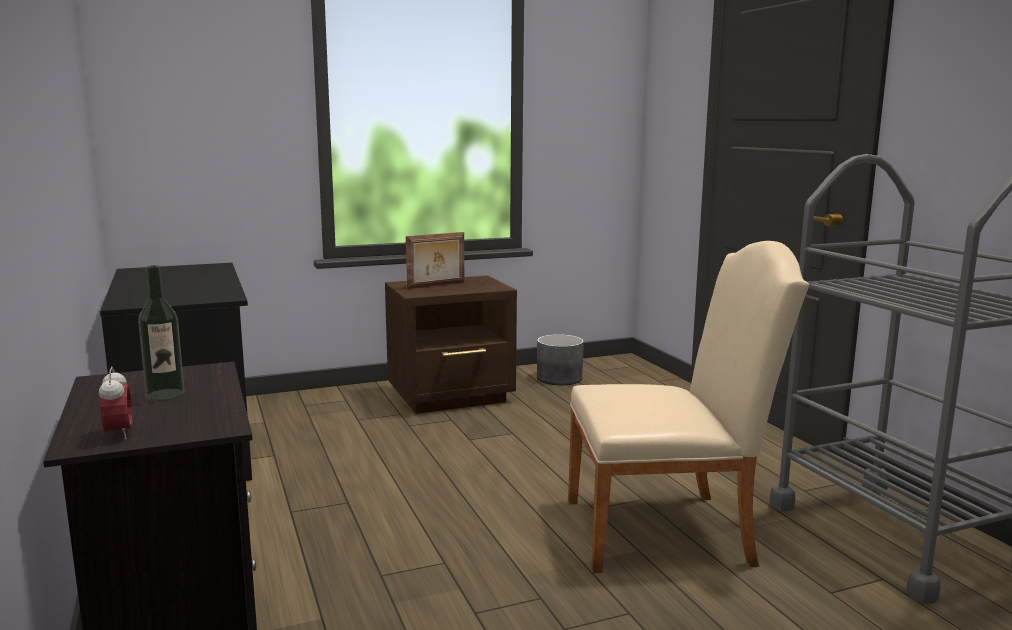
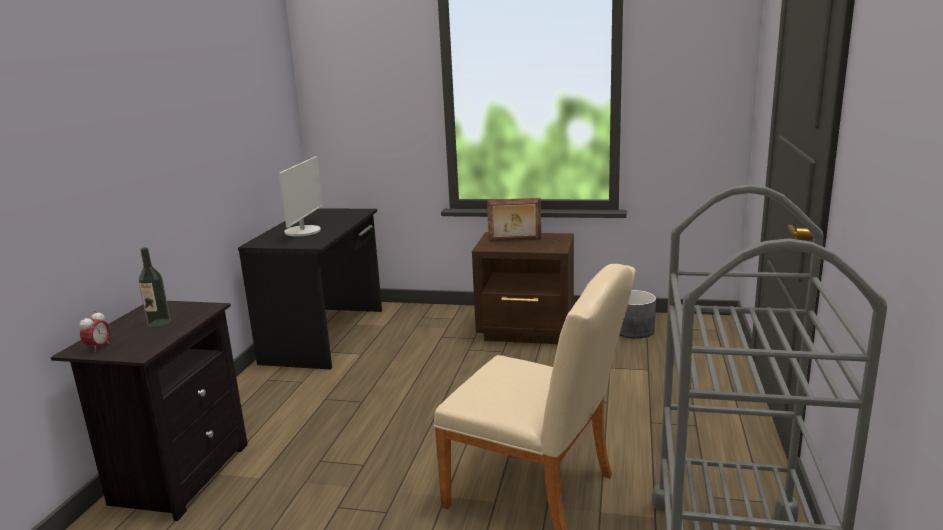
camera: 35 degrees right, 5 degrees up
(173, 288) = (303, 231): none -> monitor

